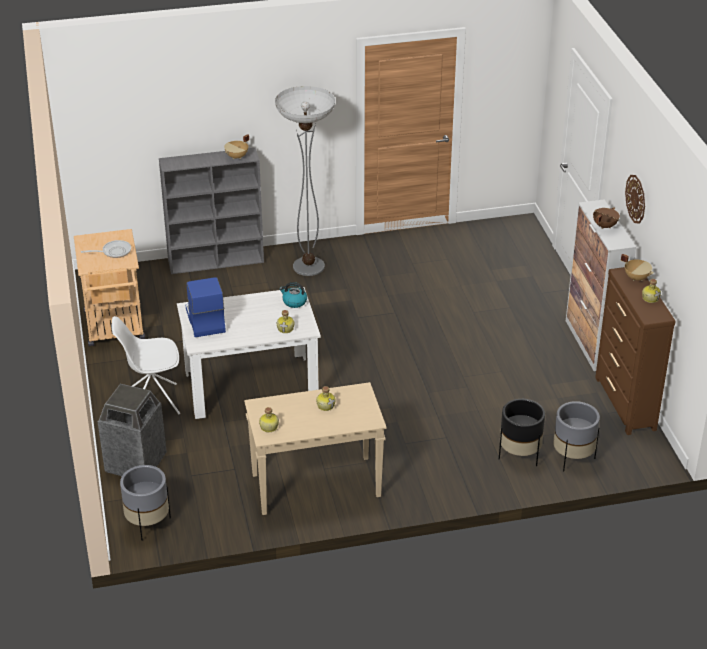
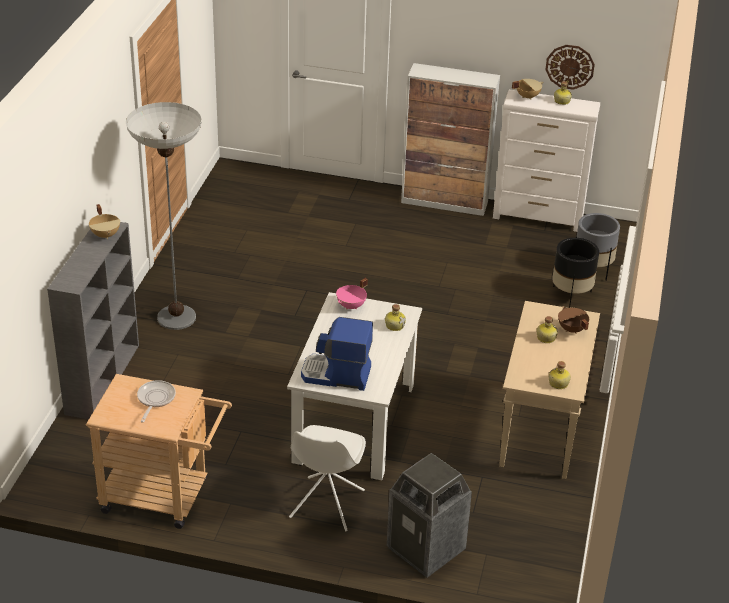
camera: 65 degrees left, 0 degrees up
(148, 523) = (533, 568): grey planter -> none
(294, 302) = (351, 306): kettle -> pink cooking pot
(604, 226) = (456, 77): brown cooking pot -> brown cooking pot (571, 329)
(625, 404) = (538, 217): brown dresser -> white dresser
(636, 199) = (477, 34): wall clock -> wall clock (570, 66)

